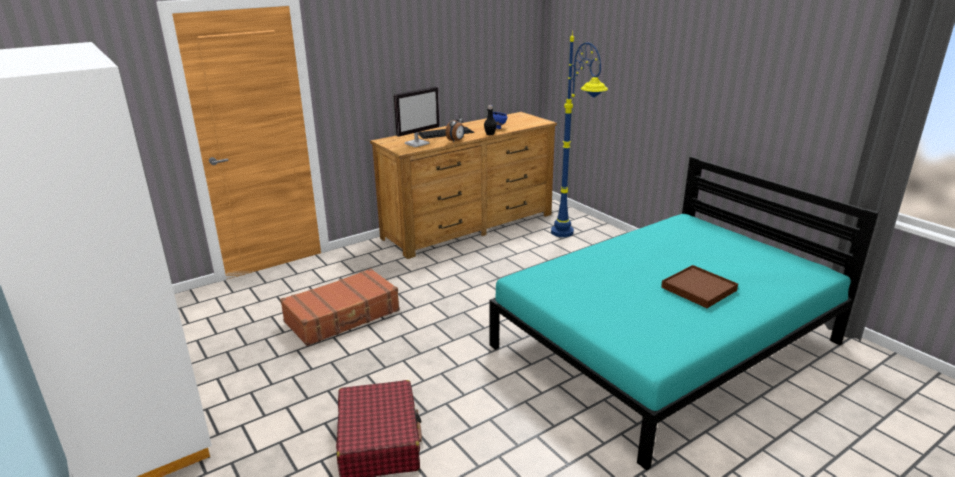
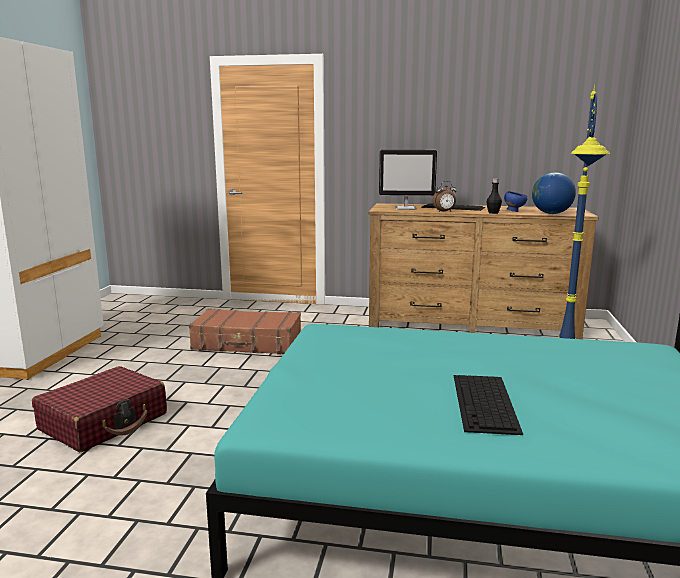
camera: 45 degrees right, 10 degrees down
(525, 125) = (551, 213): none -> globe
(699, 289) = (485, 403): brown tray -> keyboard

